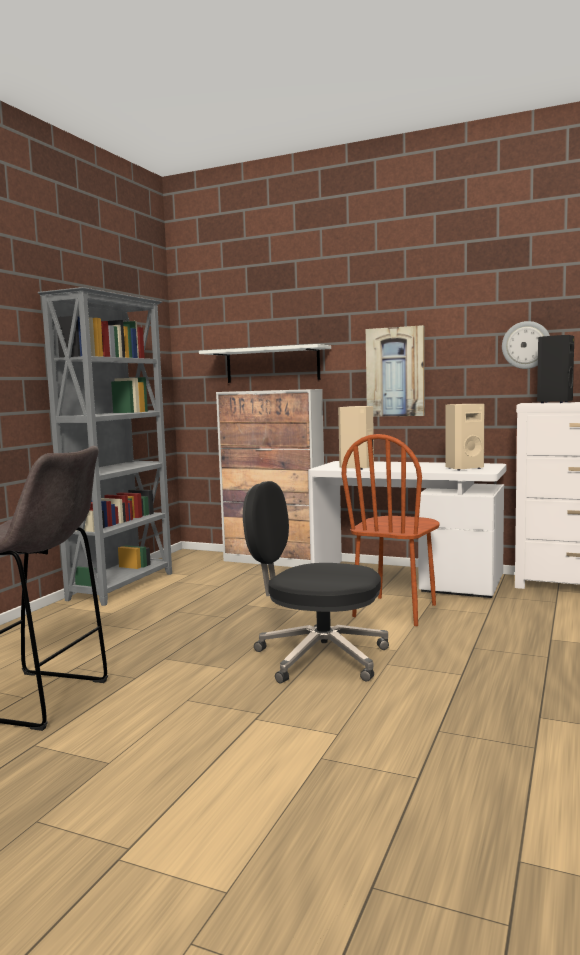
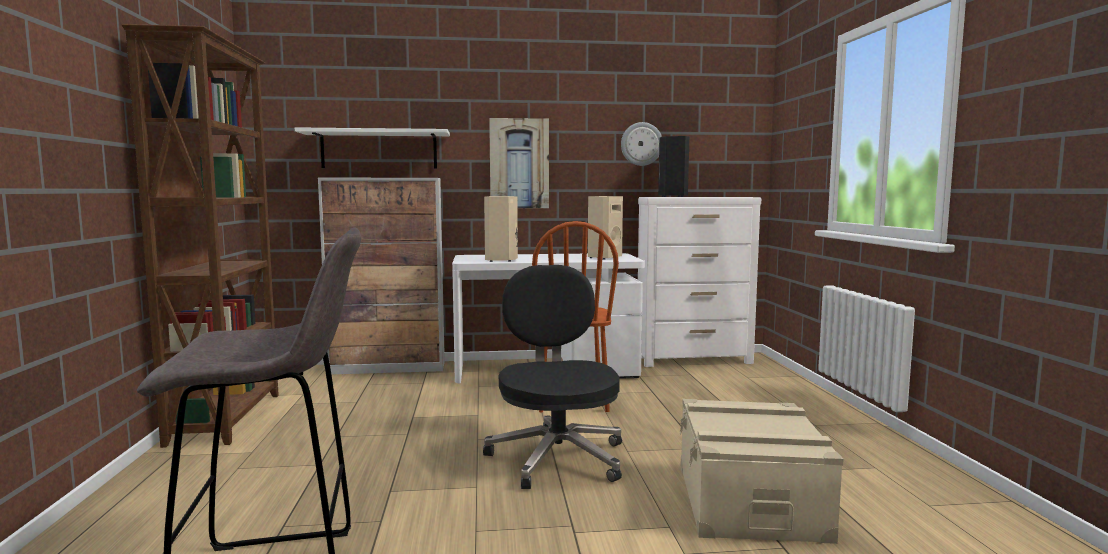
camera: 30 degrees left, 0 degrees up
(123, 586) = (228, 418): grey bookcase -> brown bookcase
(318, 657) = (557, 457): black office chair -> black office chair turned 90 degrees clockwise
(443, 731) = (750, 501): none -> beige storage box

